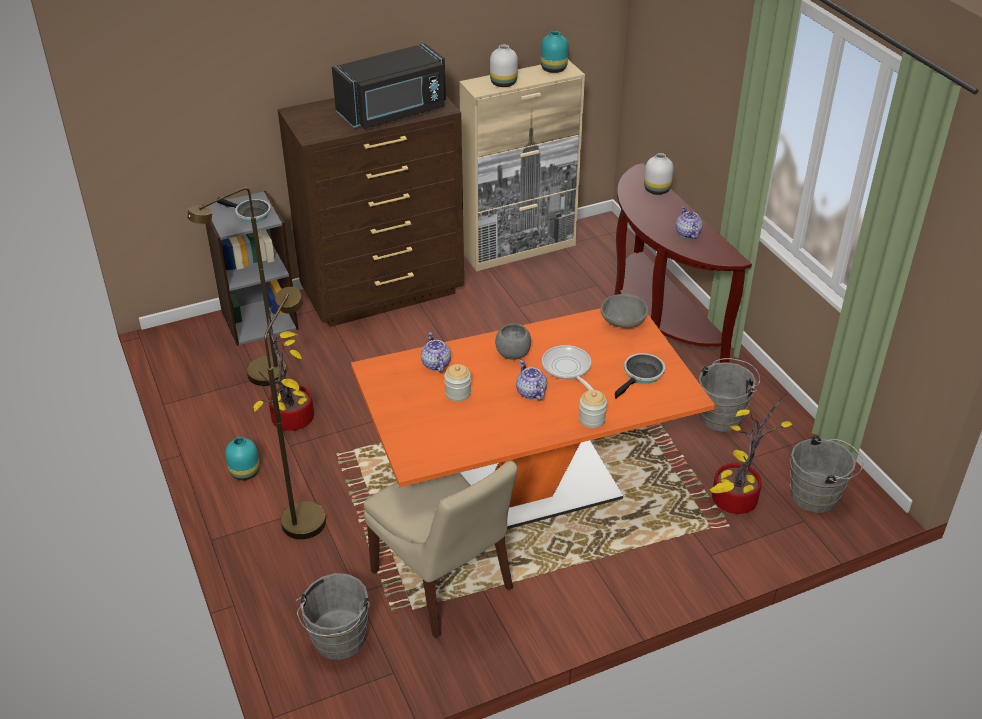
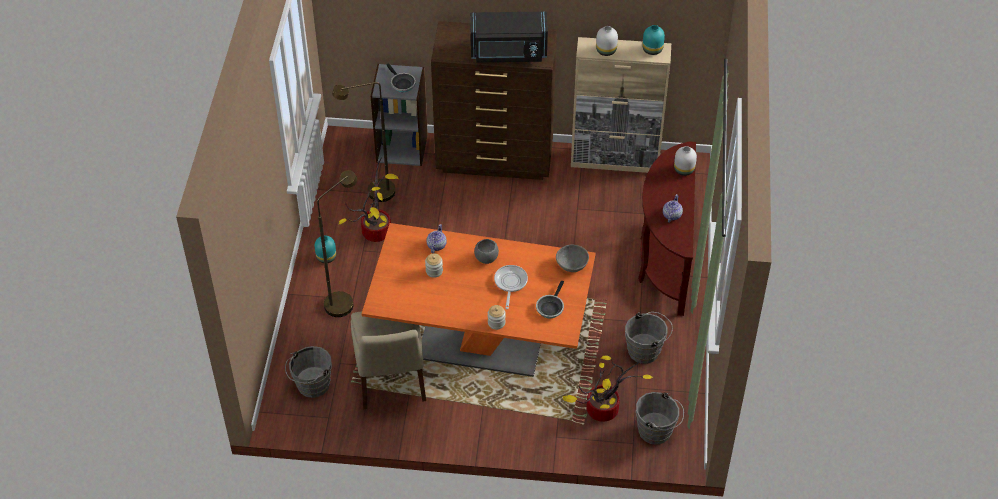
camera: 30 degrees right, 10 degrees up
(530, 392) = (476, 289): teapot -> none
(641, 375) = (550, 307): frying pan -> frying pan turned 135 degrees clockwise

